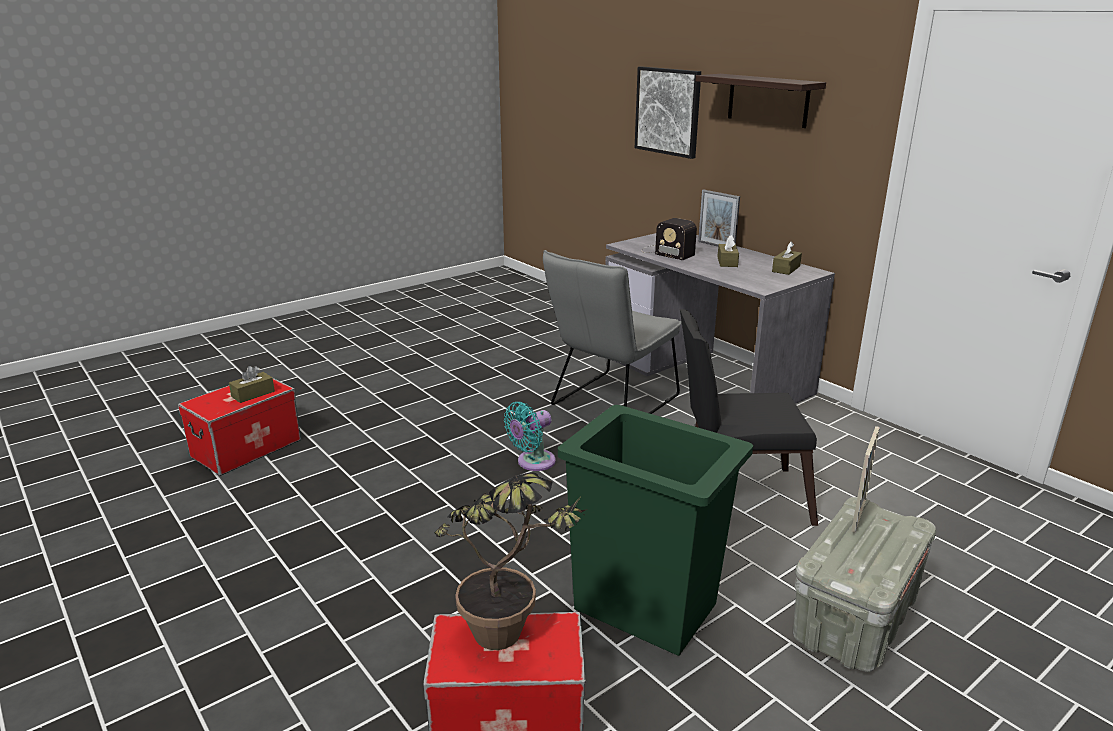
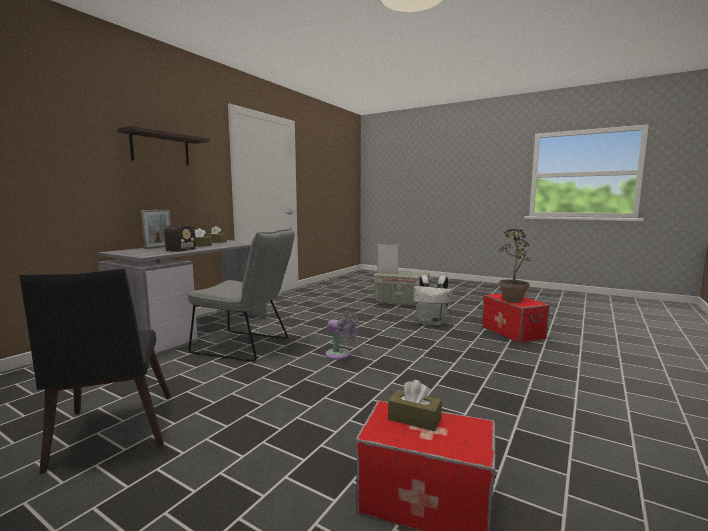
camera: 110 degrees left, 15 degrees down
(532, 462) = (340, 355): turquoise fan -> grey fan
(646, 608) = (431, 322): green trash can -> white backpack
(668, 111) = (62, 155): picture -> none
(734, 495) = (339, 316): black chair -> black chair (111, 434)

